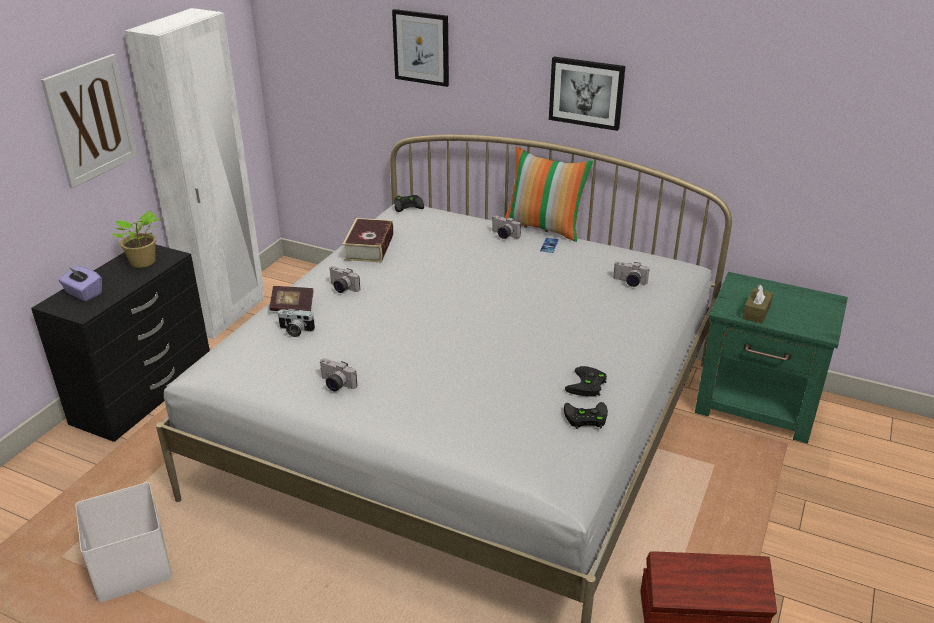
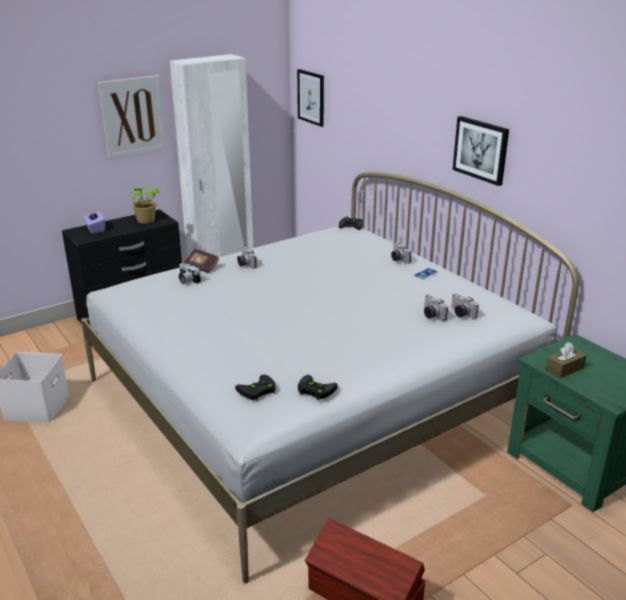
camera: 30 degrees right, 5 degrees down
(335, 385) = (174, 317): camera -> camera (431, 315)
(369, 247) = (292, 244): book -> none
(421, 47) = (379, 101): picture -> picture (311, 97)
(544, 228) = (438, 262): pillow -> none
(587, 386) = (341, 370): black game controller -> black game controller (256, 391)

